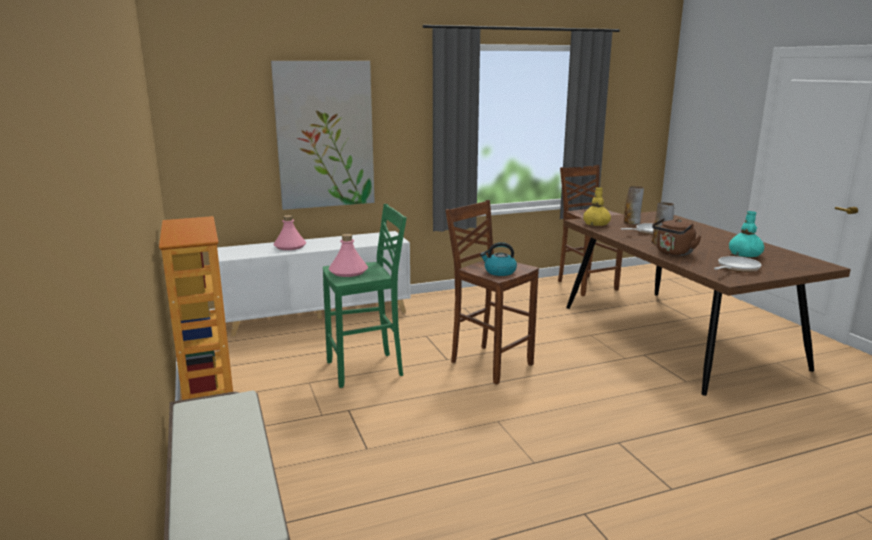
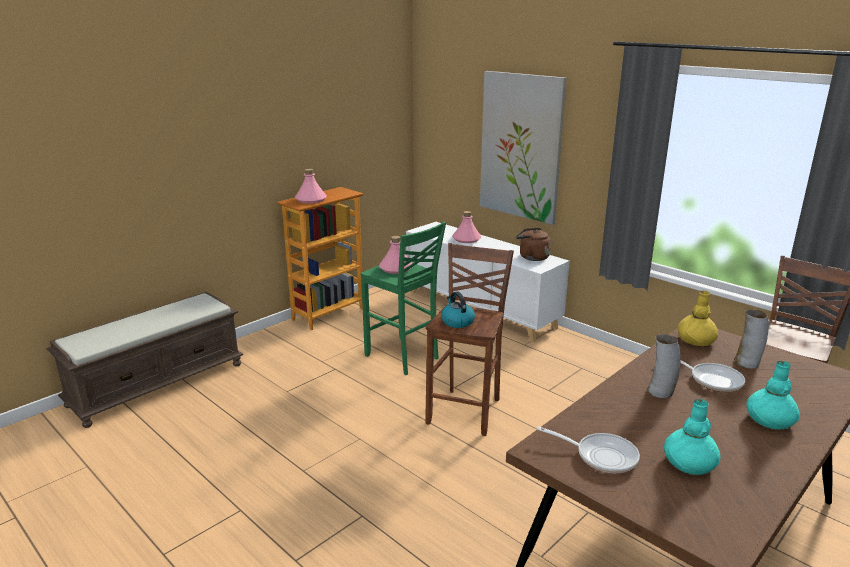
camera: 65 degrees right, 5 degrees up
(190, 234) = (310, 200): none -> pink bottle
(673, 253) = (620, 404): brown kettle -> brown kettle (532, 257)
(700, 233) = (769, 420): none -> turquoise vase

